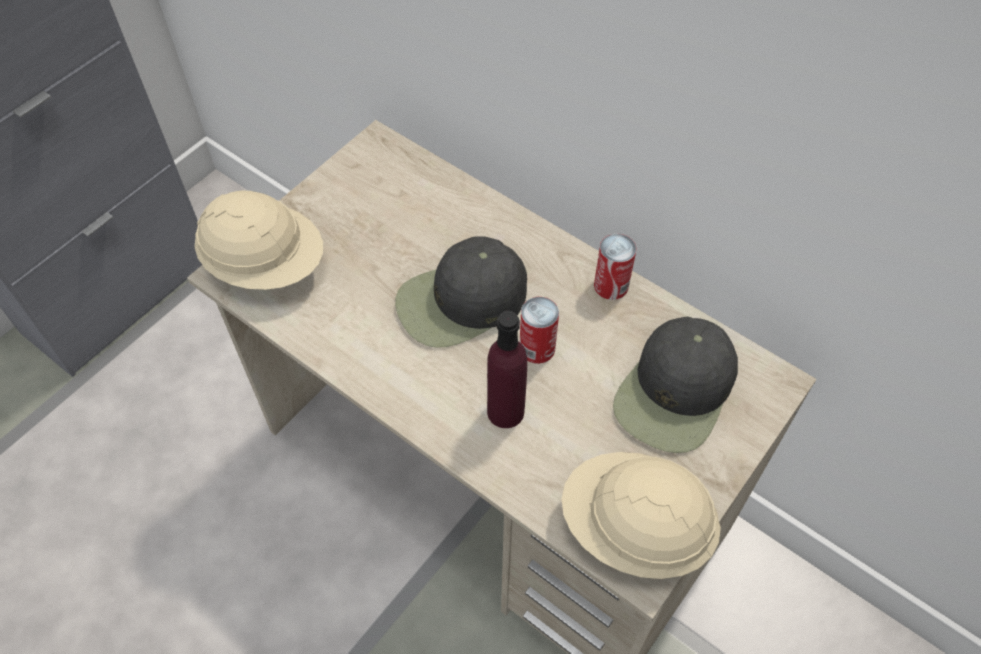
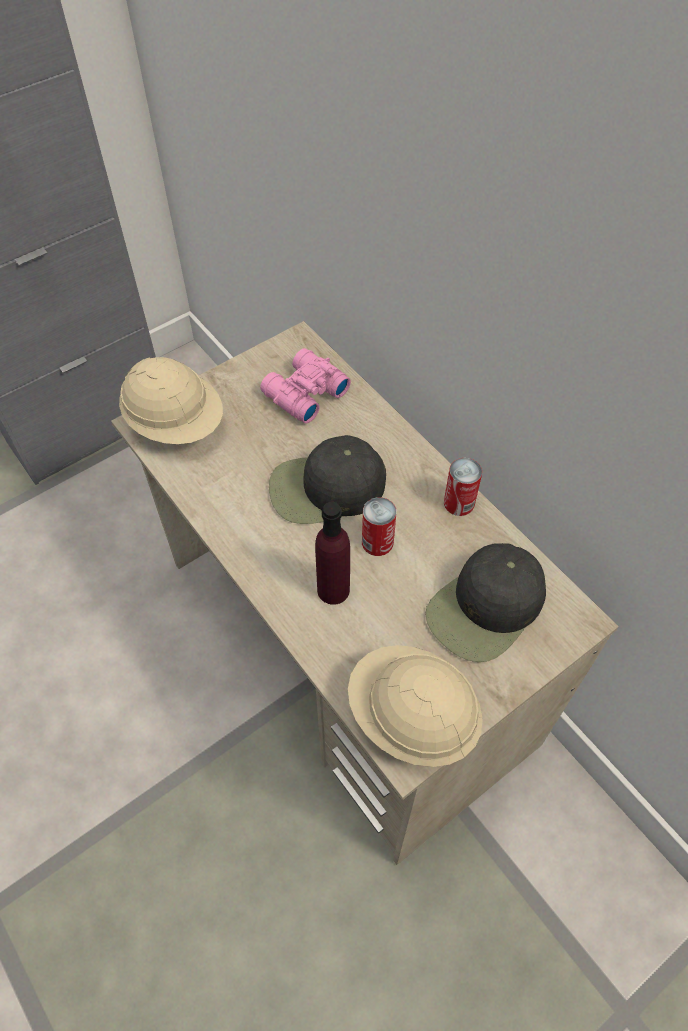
camera: 15 degrees right, 0 degrees up
(402, 201) = (303, 393): none -> pink binoculars

